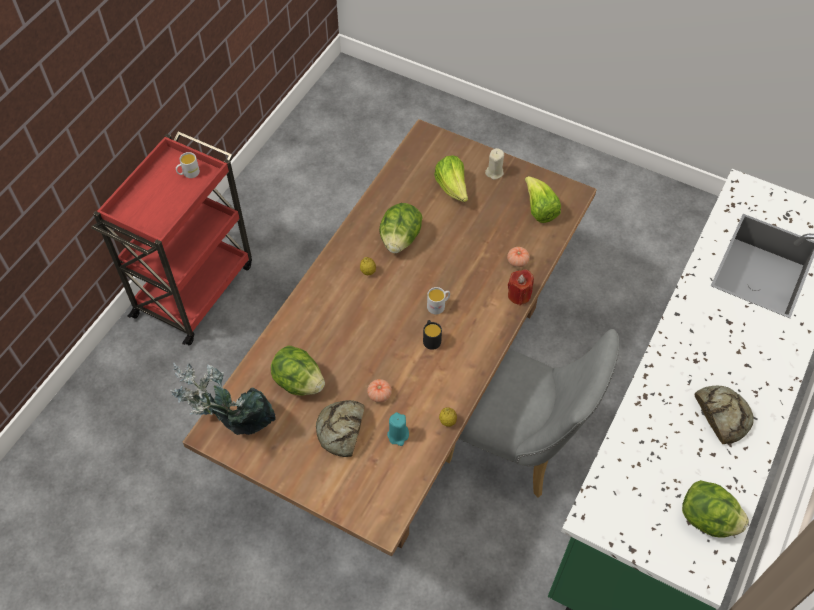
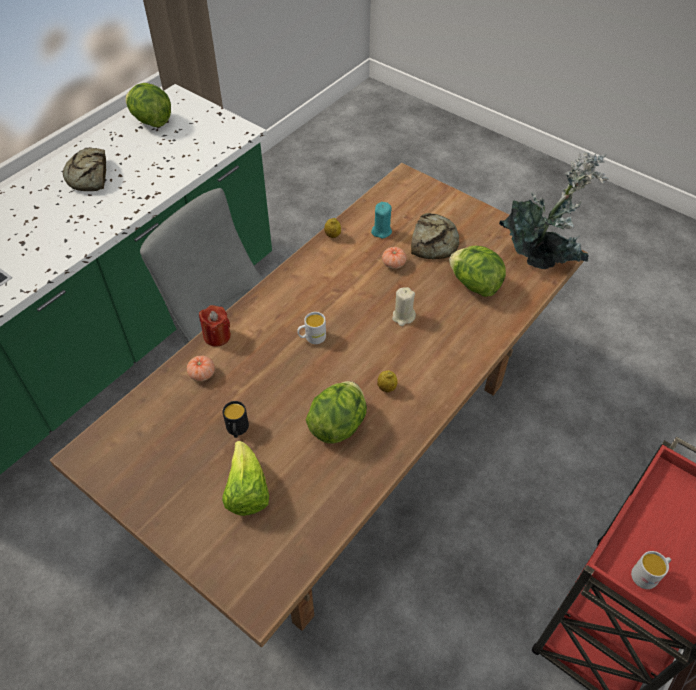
camera: 170 degrees left, 5 degrees down
(431, 339) = (329, 305): black mug -> black mug (237, 430)
(494, 172) = (177, 509): beige candle -> beige candle (403, 317)
(539, 210) = (142, 439): lettuce -> none

